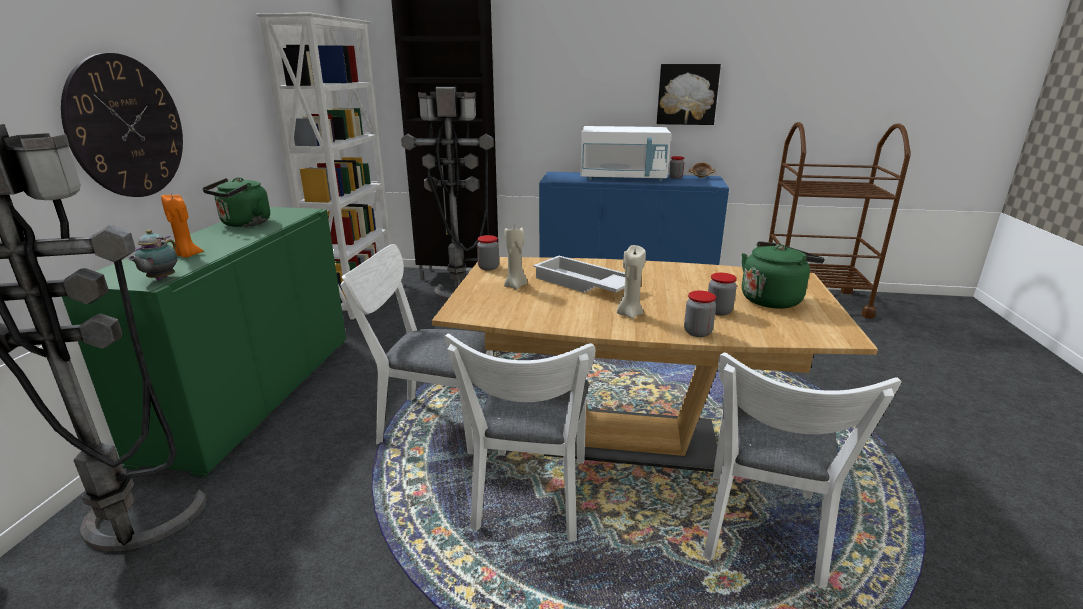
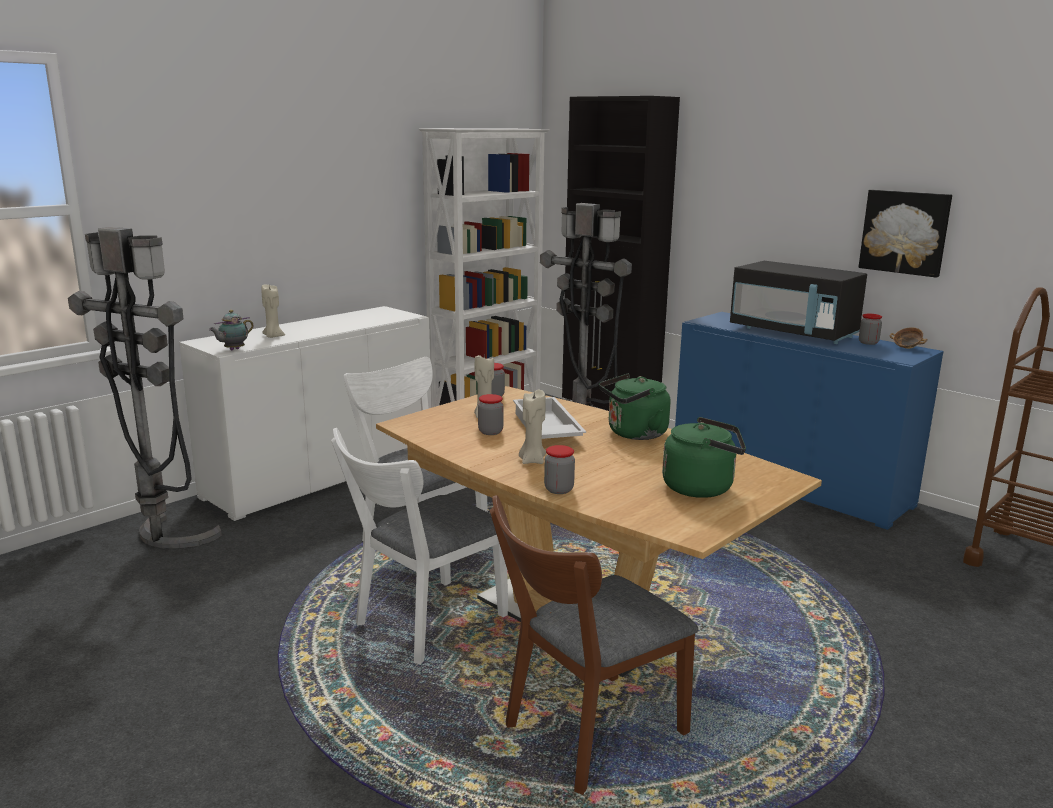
camera: 35 degrees right, 5 degrees down
(127, 127) = (264, 228): wall clock -> none
(187, 255) = (273, 336): orange candle -> beige candle
(243, 224) = (347, 319): green kettle -> green kettle (634, 434)
(255, 393) = (322, 475): green cabinet -> white cabinet
(623, 178) = (793, 333): white microwave -> black microwave
(719, 311) = (619, 481): jar -> jar (490, 432)
(761, 534) = (585, 735): white chair -> brown chair

